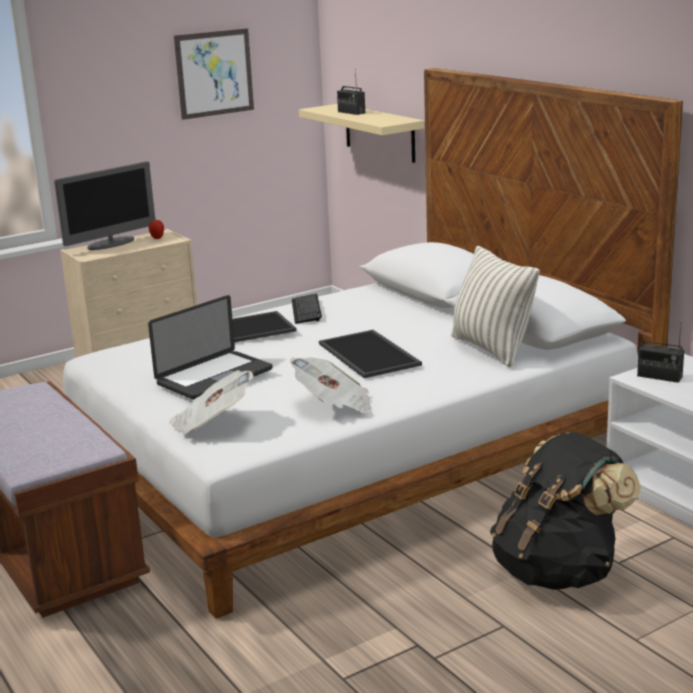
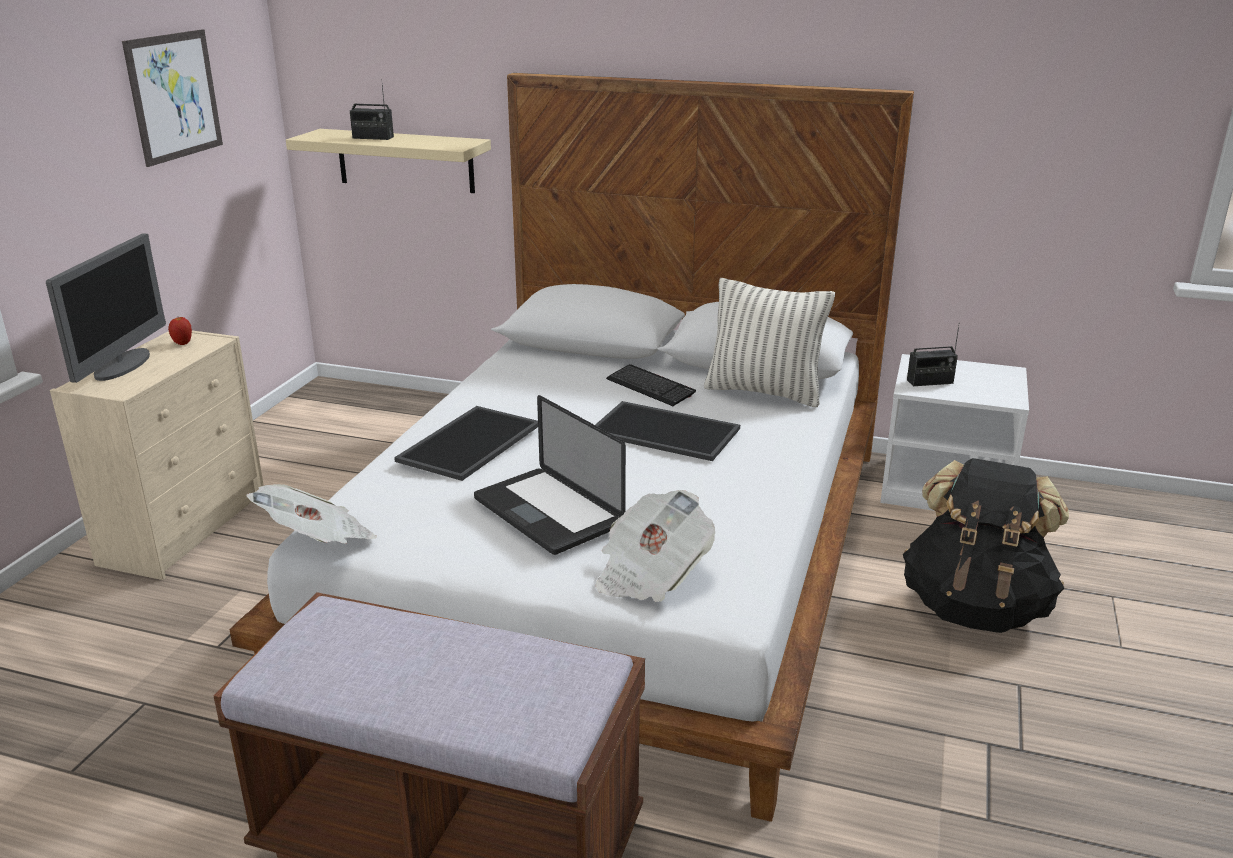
camera: 40 degrees left, 5 degrees up
(214, 377) = (547, 512): laptop -> laptop turned 135 degrees clockwise
(306, 310) = (495, 397): keyboard -> keyboard (650, 387)
(334, 405) = (738, 503): newspaper -> newspaper (318, 541)

